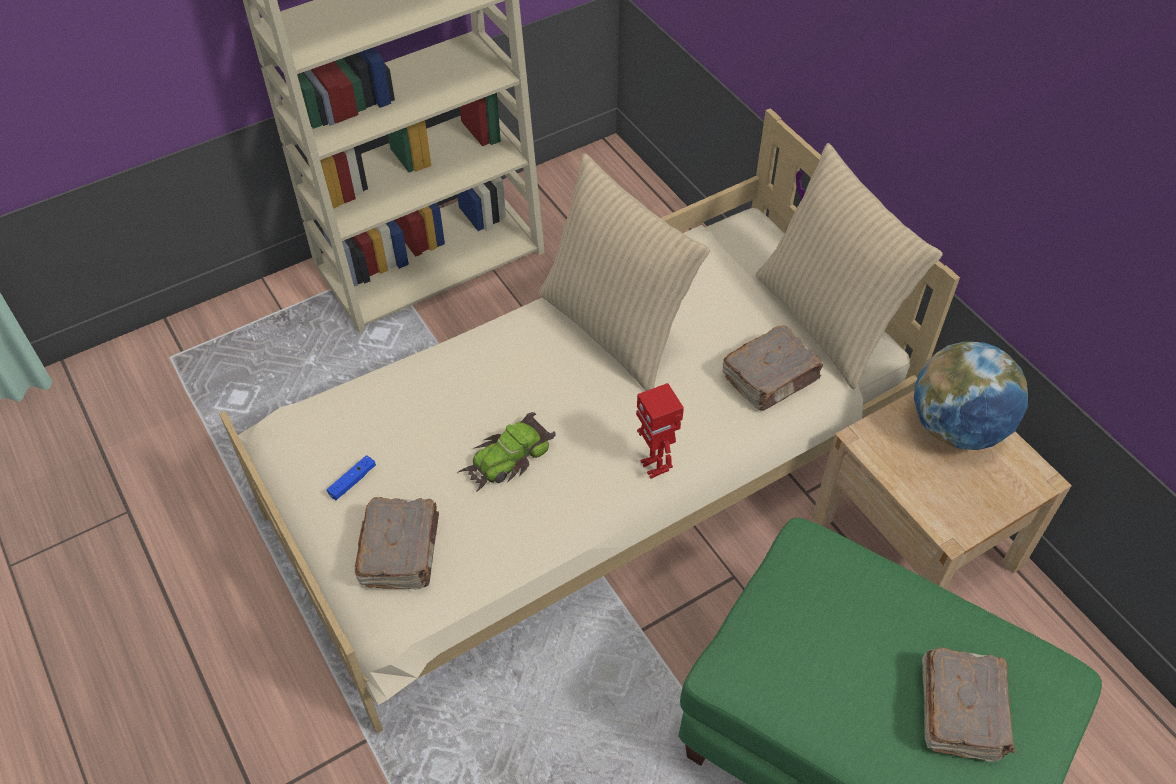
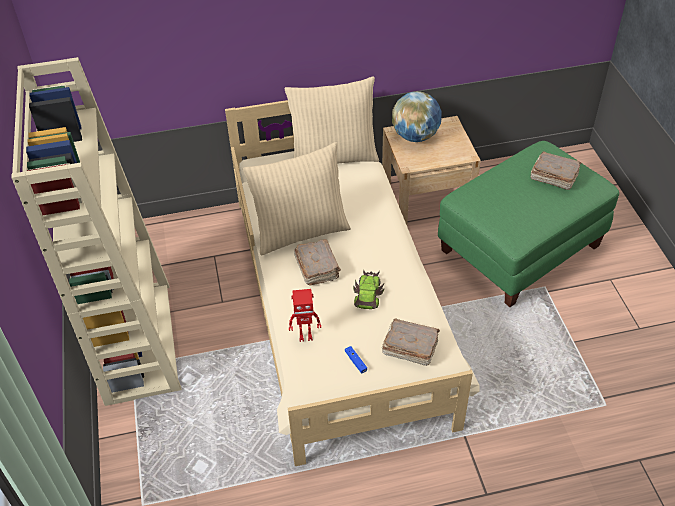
camera: 70 degrees left, 5 degrees down
(508, 458) = (367, 293): toy car -> toy car turned 150 degrees counterclockwise
(655, 466) = (395, 239): toy robot -> toy robot (305, 336)
(771, 378) = (360, 185): brown book -> brown book (317, 268)

